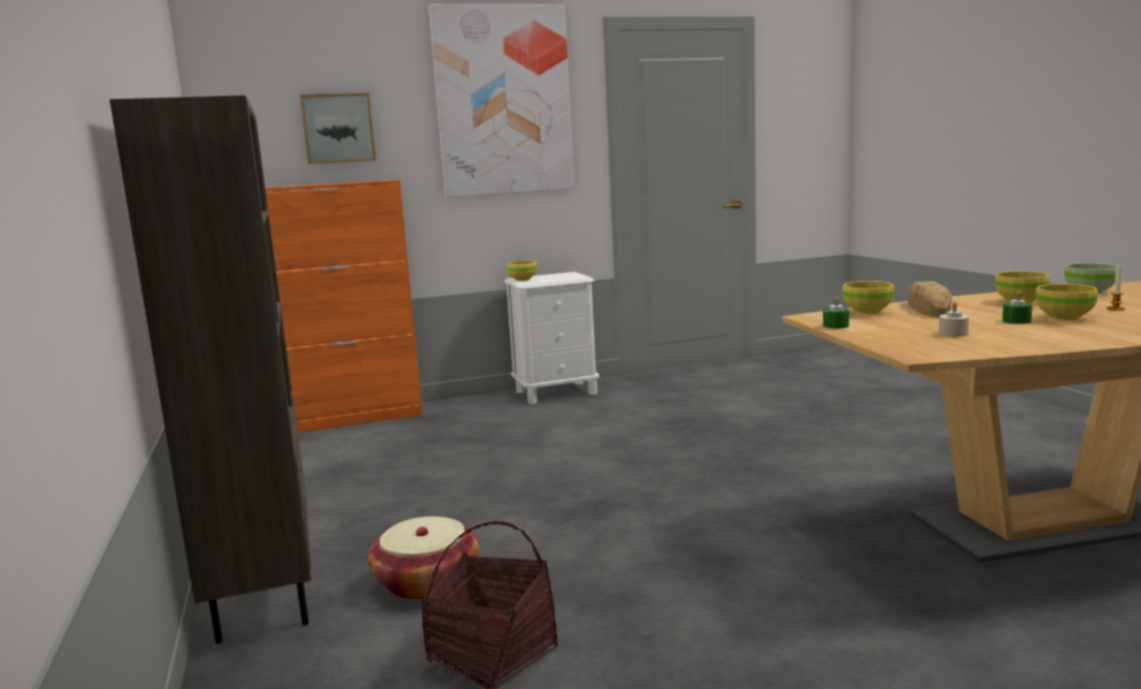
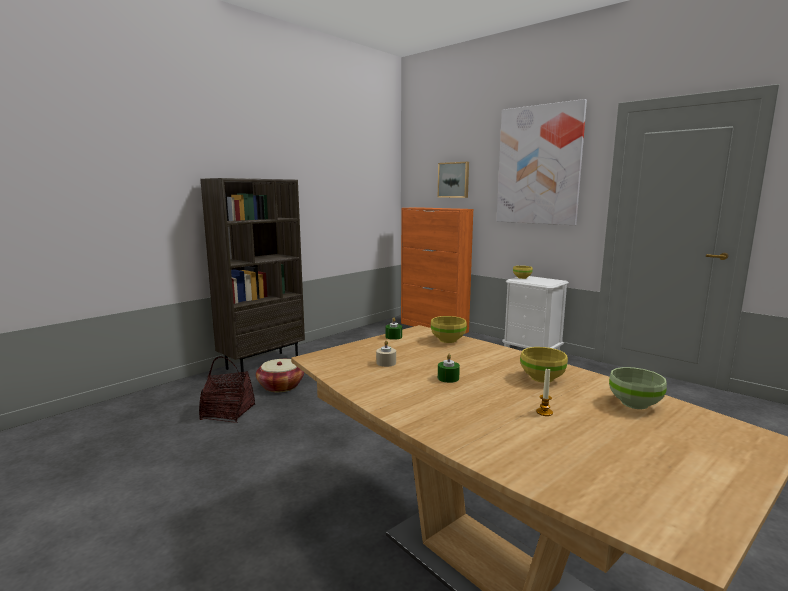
camera: 60 degrees right, 0 degrees up
(928, 308) = (478, 353): bread -> none
(1065, 318) = (476, 393): yellow bowl -> none

